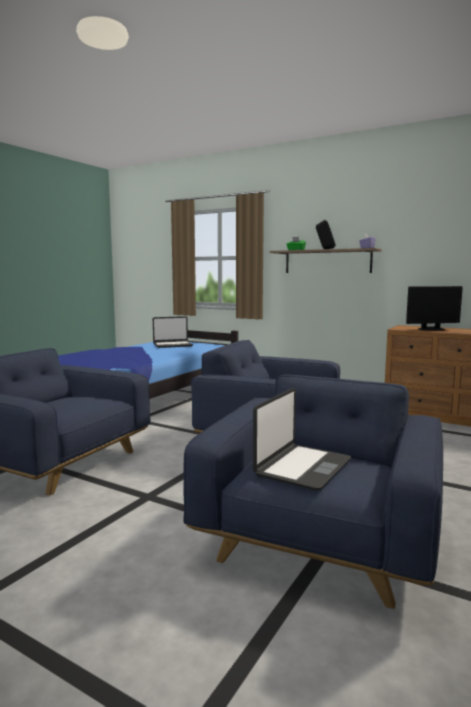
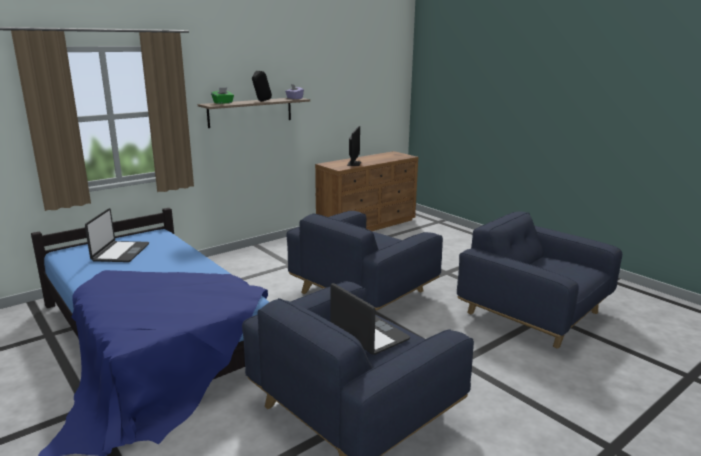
camera: 70 degrees left, 10 degrees up
(302, 467) = (559, 273): laptop -> laptop (368, 334)

